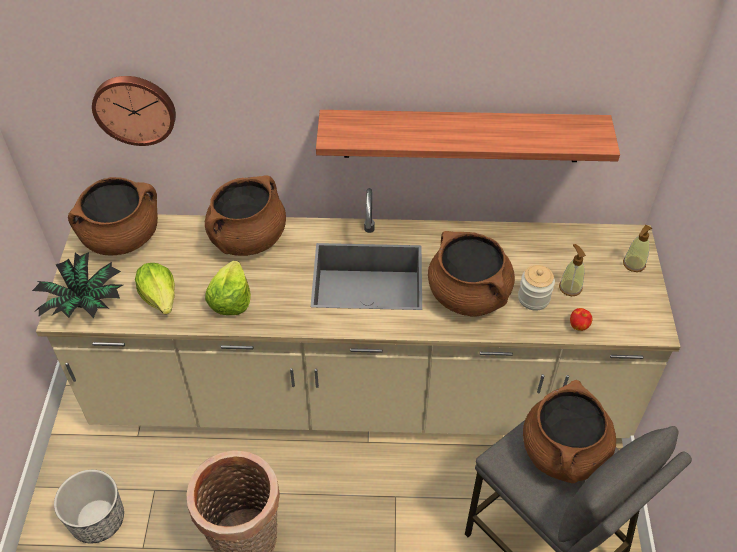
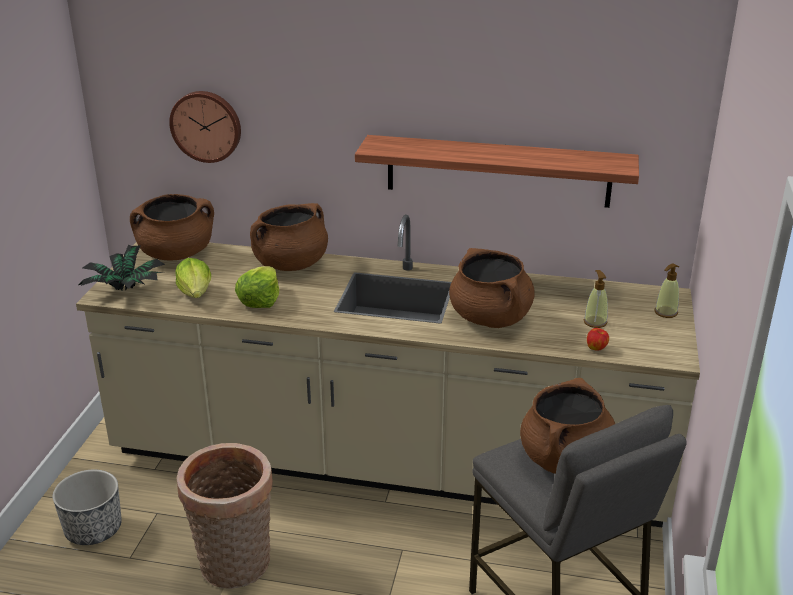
camera: 10 degrees right, 20 degrees down
(533, 298) = (555, 326): jar -> none

